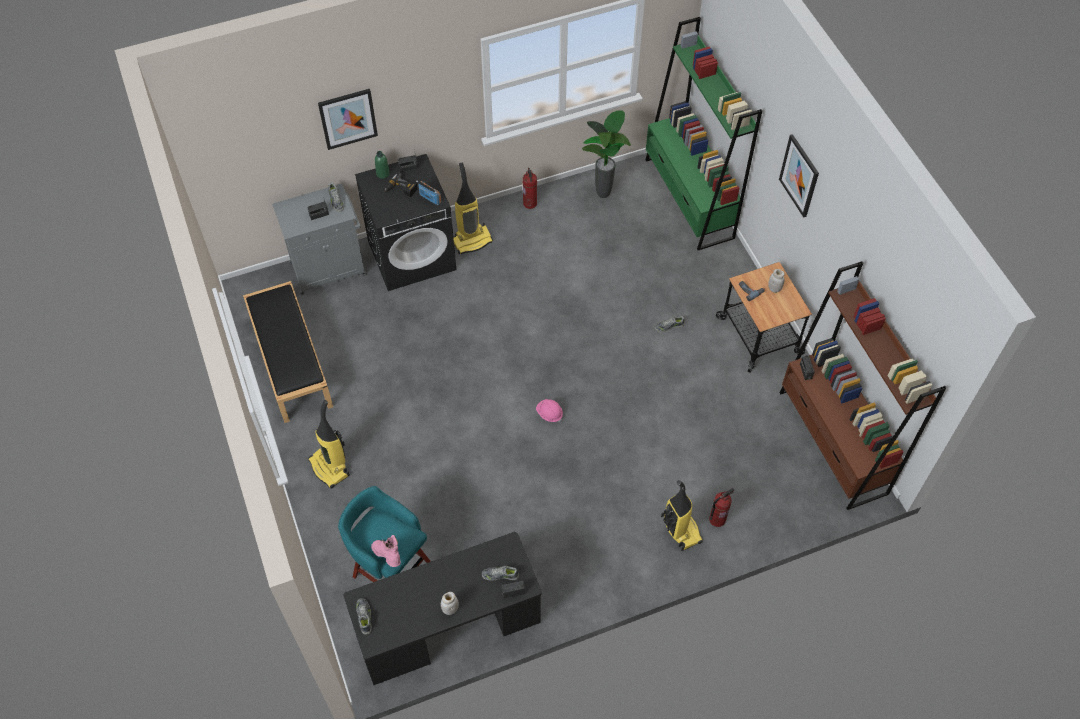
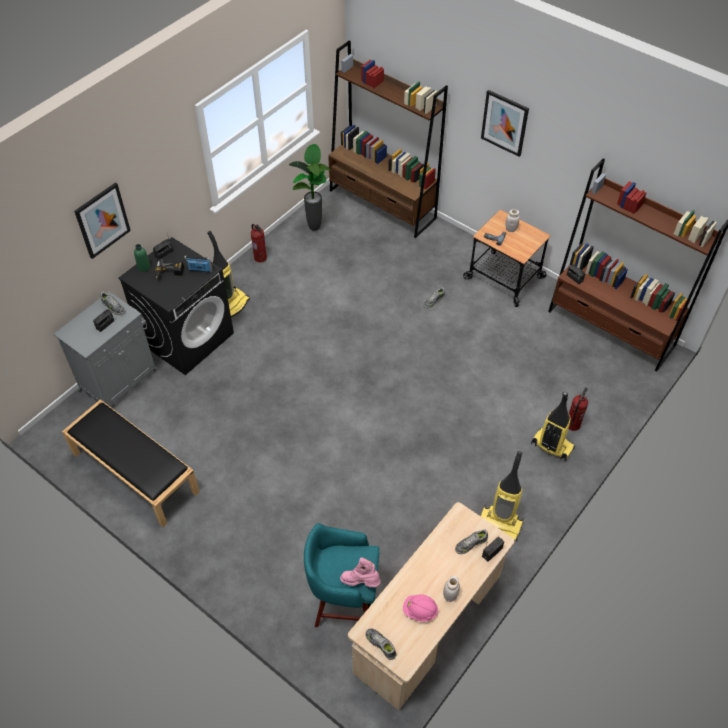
camera: 30 degrees left, 5 degrees down
(330, 467) = (231, 544): vacuum cleaner -> vacuum cleaner (500, 524)
(449, 629) = (428, 624): black desk -> beige desk
(549, 414) = (388, 408): pink hard hat -> pink hard hat (420, 611)
(689, 199) = (382, 204): green bookcase -> brown bookcase

